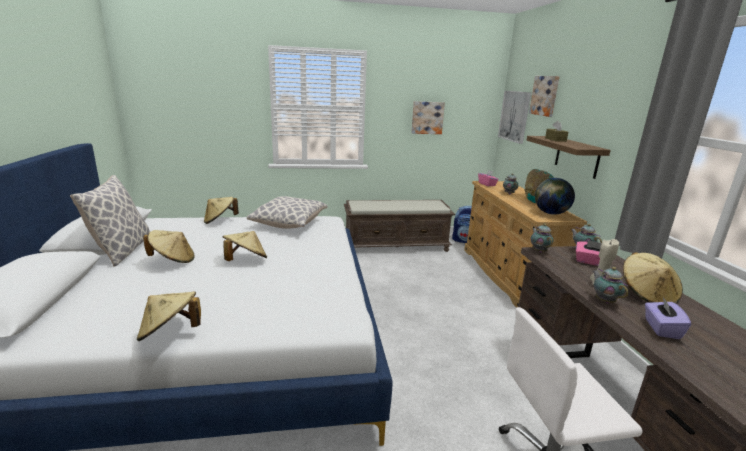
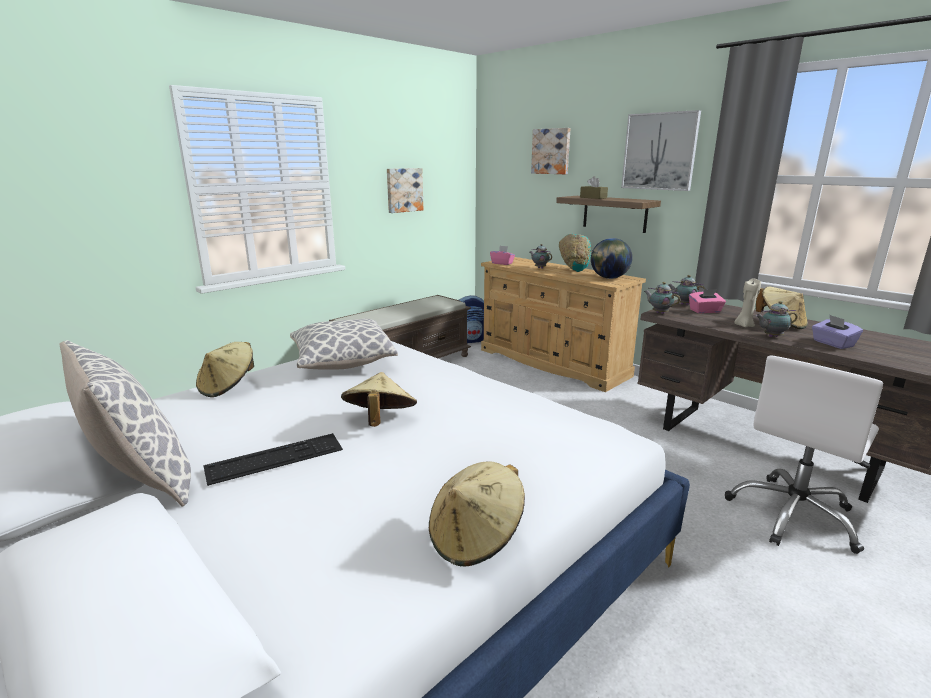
camera: 35 degrees left, 0 degrees up
(173, 260) = (275, 458): beige hat -> keyboard
(514, 116) = (503, 179): picture -> picture (659, 151)
(604, 300) = (771, 336): teapot -> teapot turned 45 degrees counterclockwise

